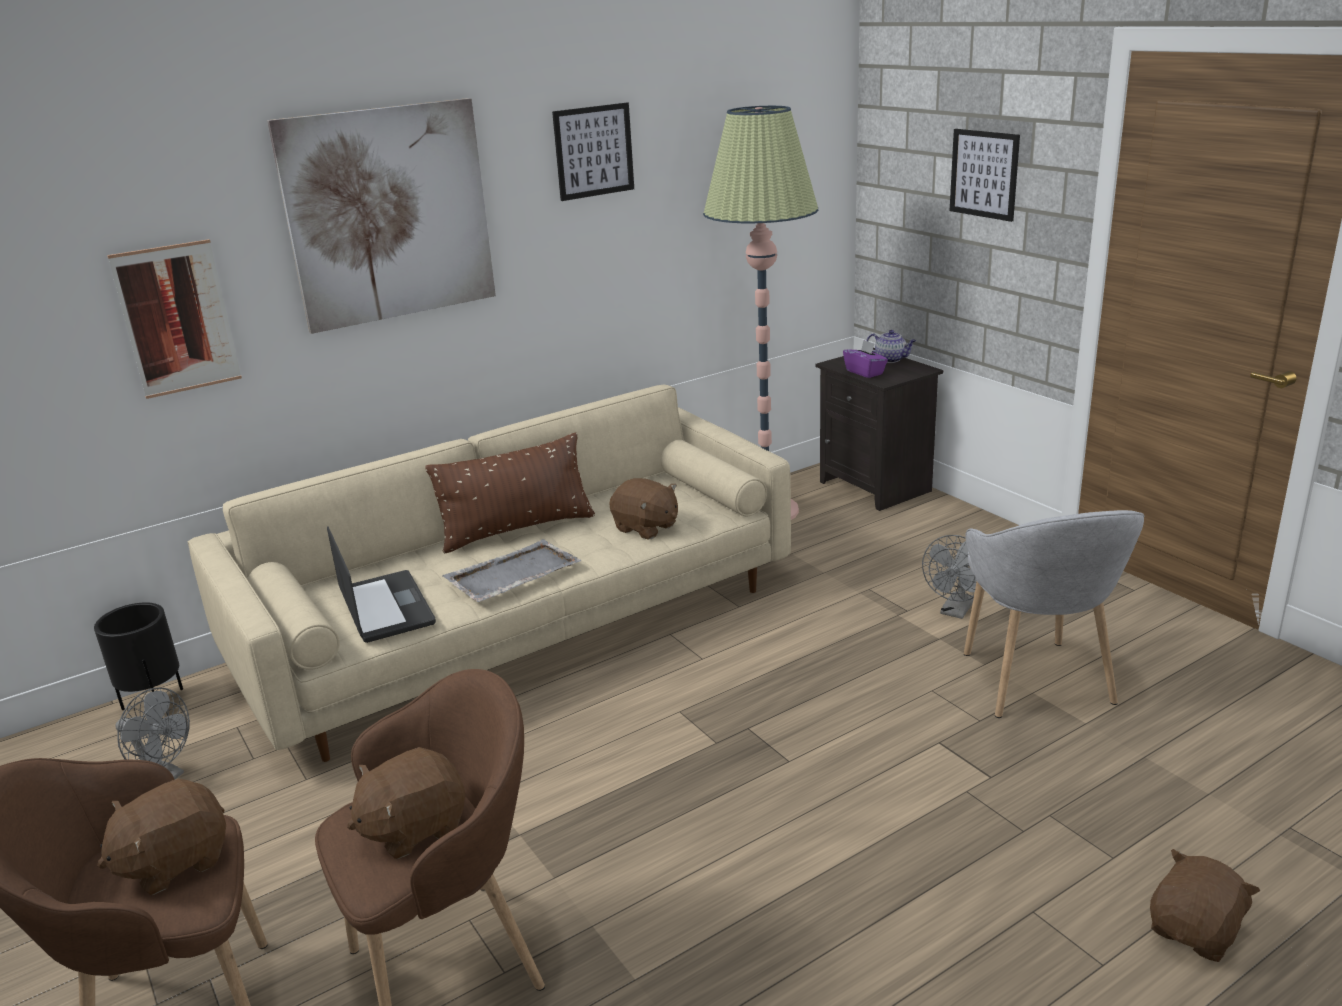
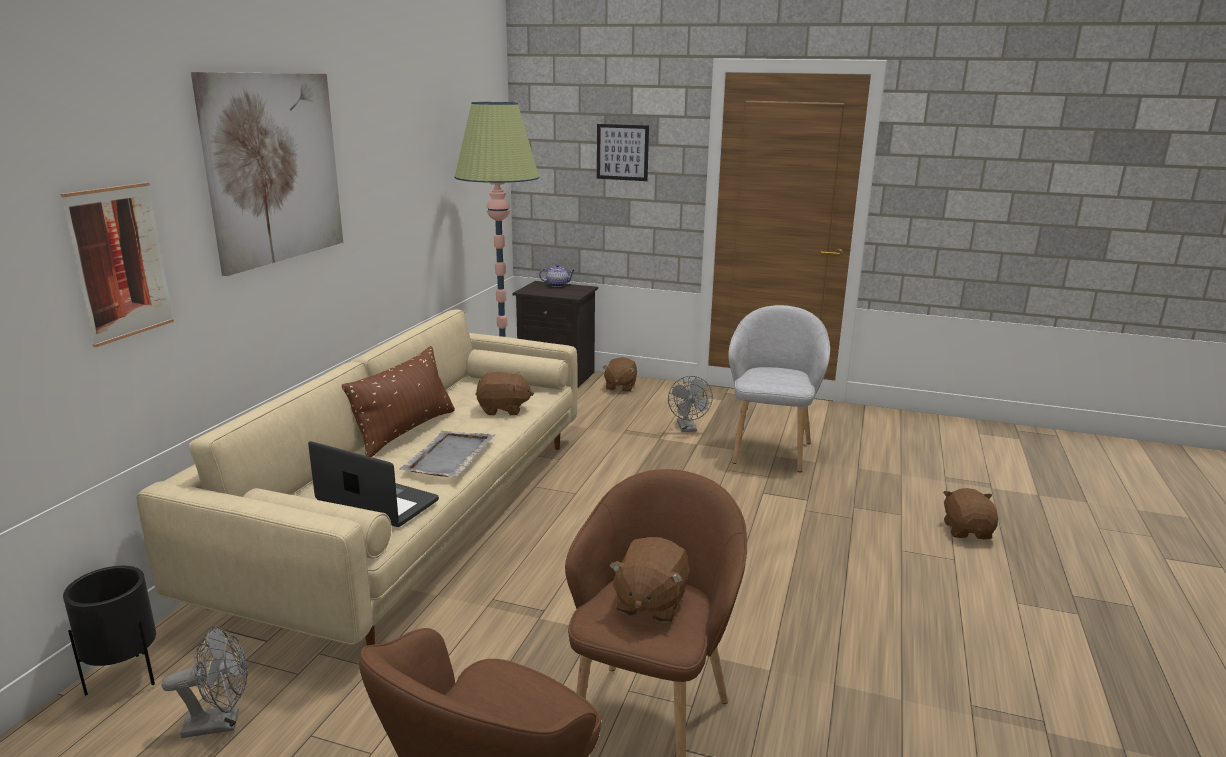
camera: 40 degrees left, 5 degrees down
(174, 861) = (504, 698): brown plush toy -> brown plush toy (620, 387)
(593, 151) = (391, 127): picture -> none
(865, 372) = (553, 293): purple tissue box -> none
(1036, 682) = (770, 450): grey armchair -> grey armchair turned 120 degrees counterclockwise

